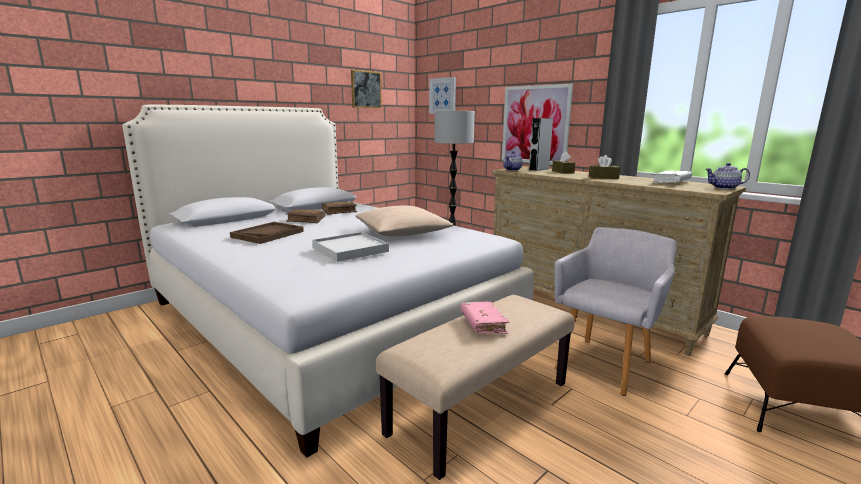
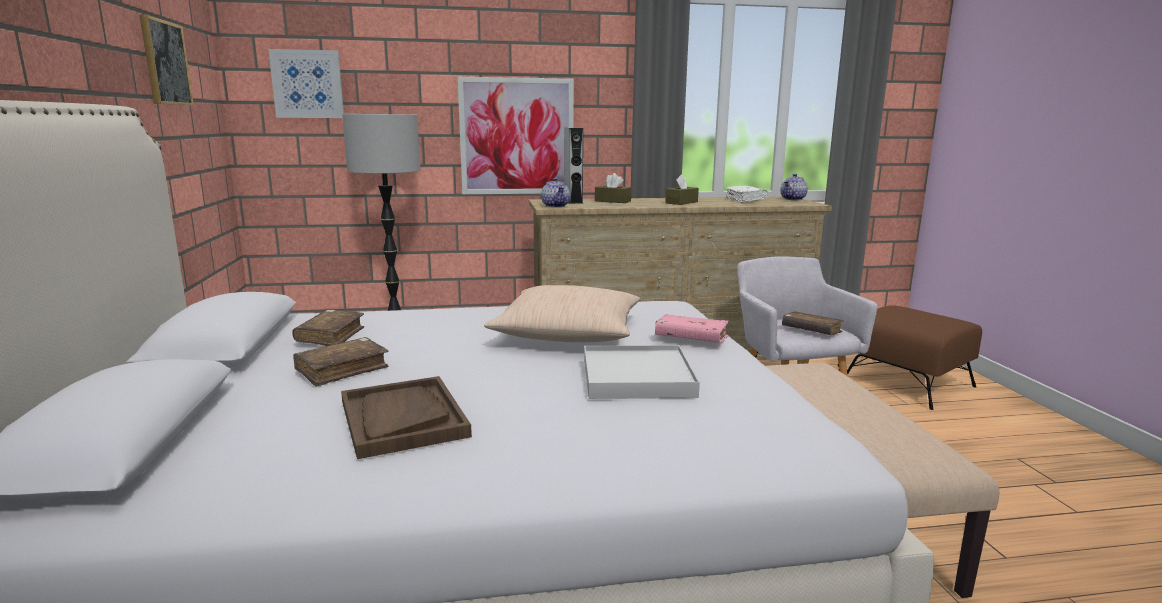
camera: 55 degrees left, 0 degrees up
(483, 324) = (845, 405): pink book -> pink book (691, 339)
(615, 295) = (811, 331): none -> brown book

